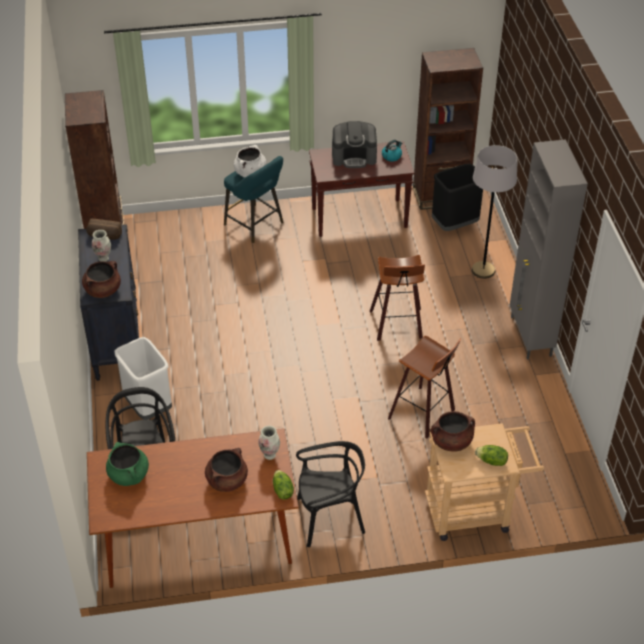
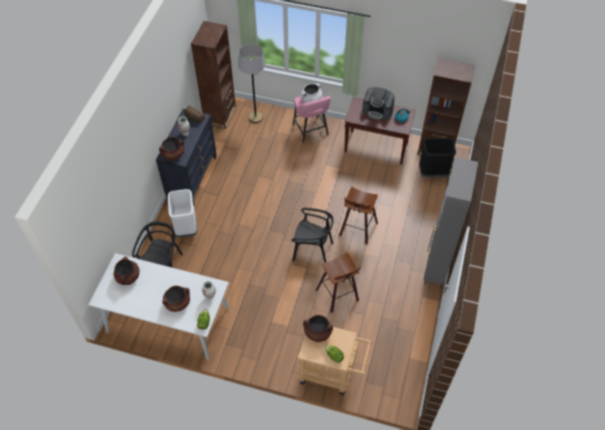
camera: 25 degrees right, 10 degrees up
(129, 475) = (128, 277): green cooking pot -> brown cooking pot
(196, 535) = (167, 320): brown dining table -> white dining table
(256, 225) = (311, 131): turquoise stool -> pink stool
(329, 518) = (245, 341): black chair -> black chair (312, 250)
(483, 270) = (432, 211): grey floor lamp -> grey floor lamp (255, 117)

